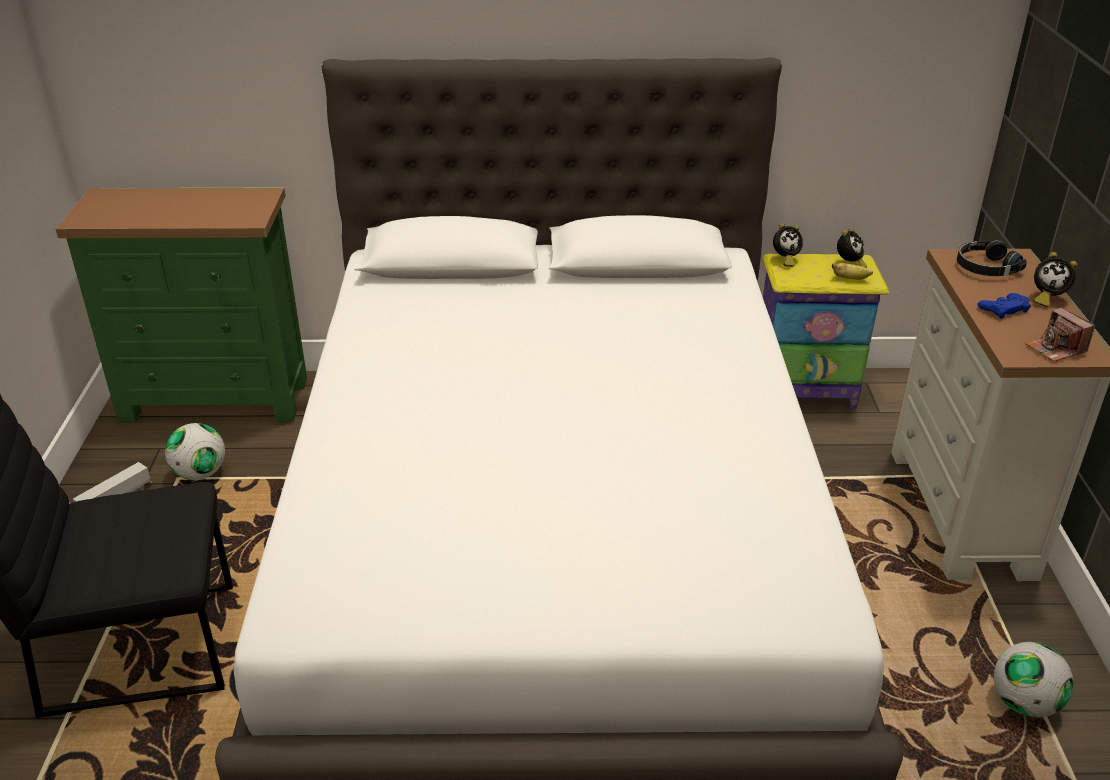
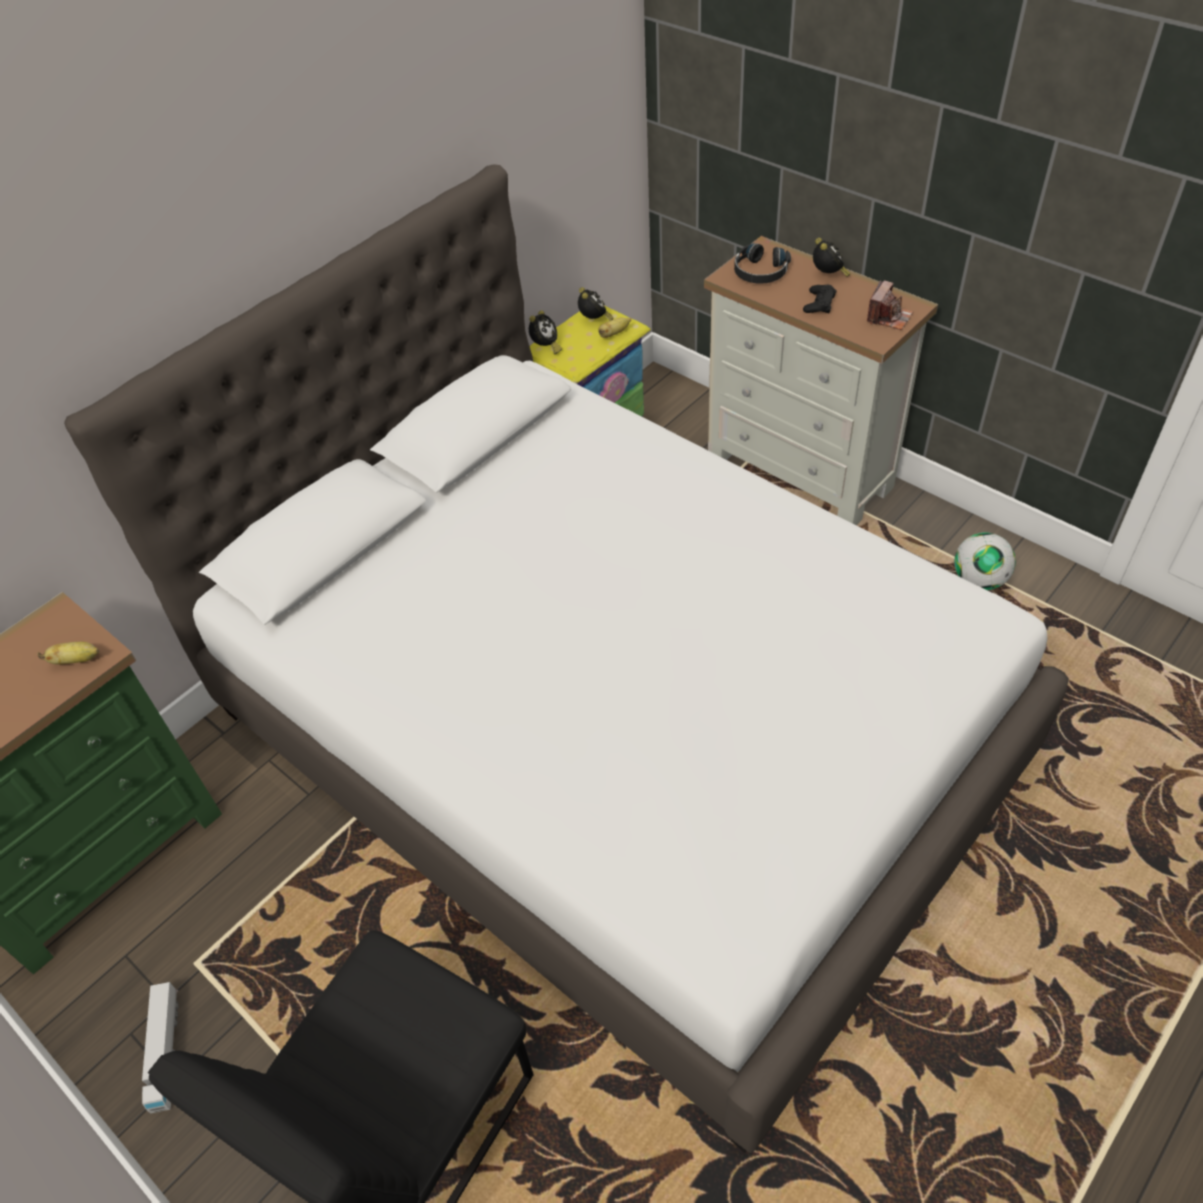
camera: 45 degrees left, 15 degrees up
(200, 473) = (210, 938): football -> none
(239, 216) = (77, 660): none -> banana
(1003, 309) = (819, 303): blue game controller -> black game controller
(1046, 298) = (828, 276): alarm clock -> alarm clock turned 75 degrees counterclockwise
(1055, 349) = (888, 317): camera -> camera turned 75 degrees counterclockwise

